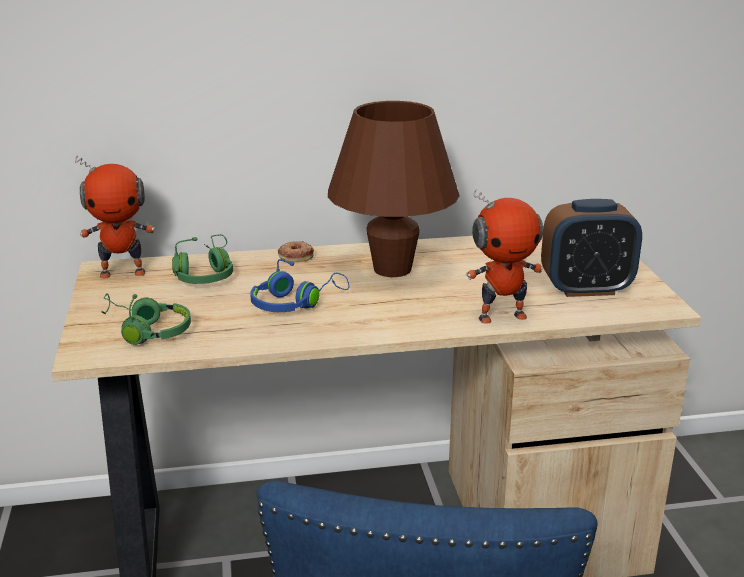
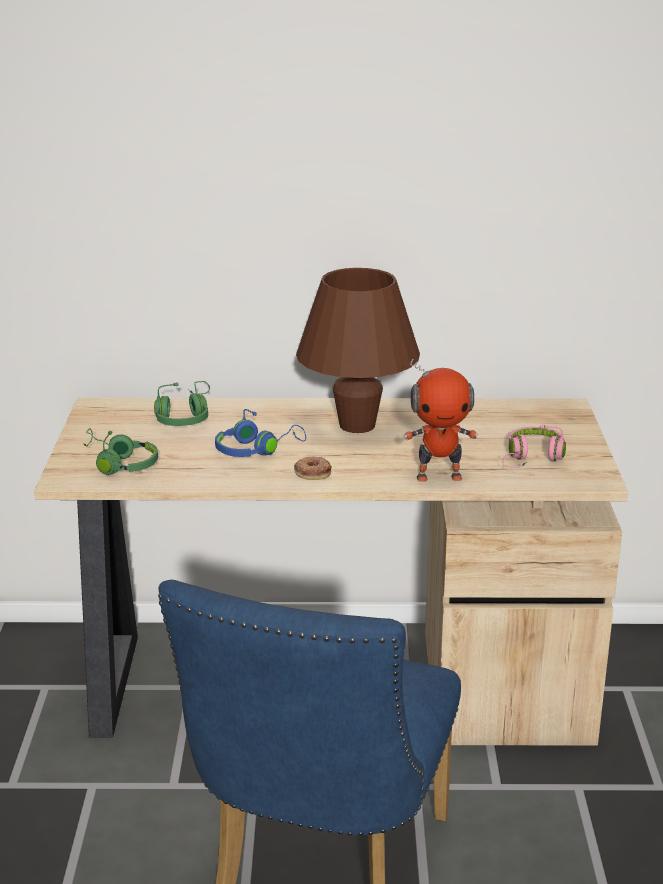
camera: 10 degrees right, 0 degrees up
(123, 273) = (111, 410): toy robot -> none
(296, 255) = (272, 406): donut -> donut (313, 472)
(586, 289) = (532, 457): alarm clock -> pink headphones

